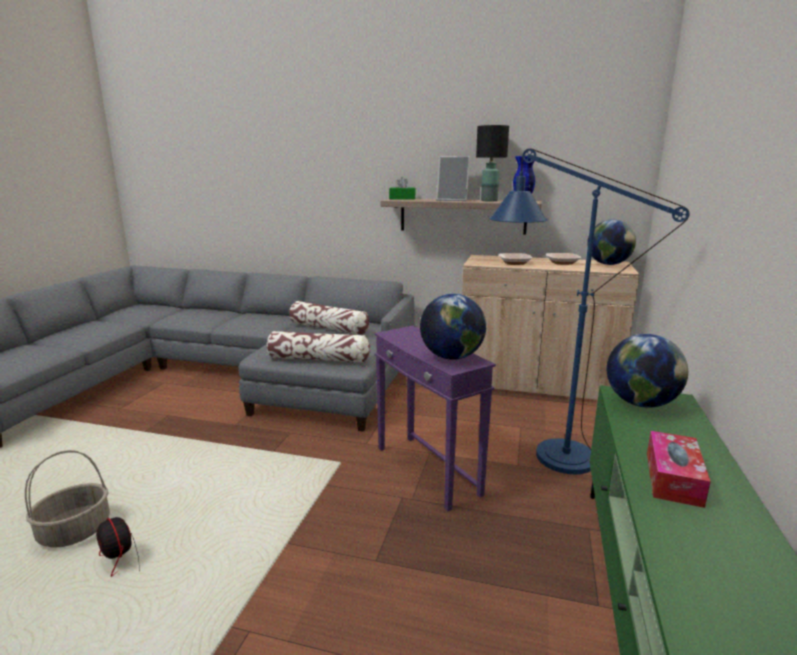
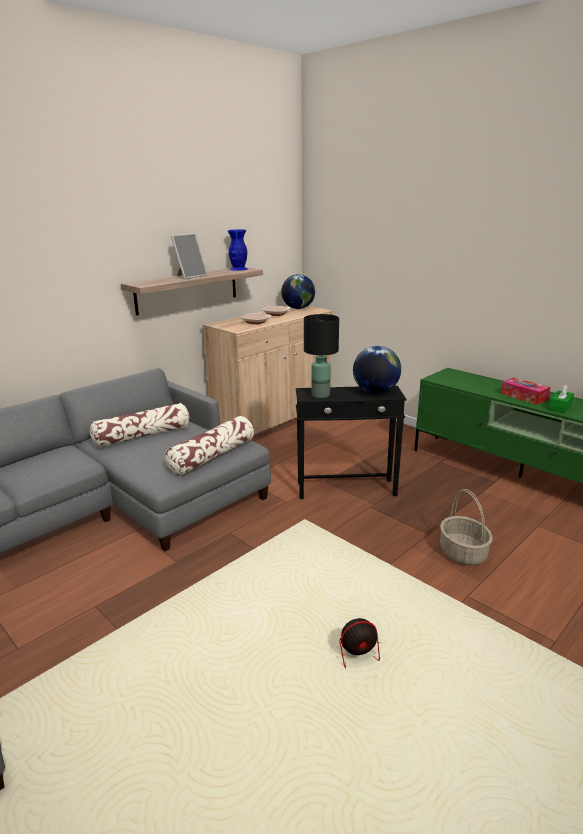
camera: 60 degrees left, 5 degrees up
(74, 532) = (291, 688): basket -> basket (463, 553)
(402, 199) = (142, 282): green tissue box -> green tissue box (560, 407)
(427, 471) = (346, 489): purple side table -> black side table
(489, 201) = (217, 272): black table lamp -> black table lamp (320, 395)
(548, 453) = (363, 445): blue floor lamp -> none
(640, 403) = (449, 379): globe -> none

